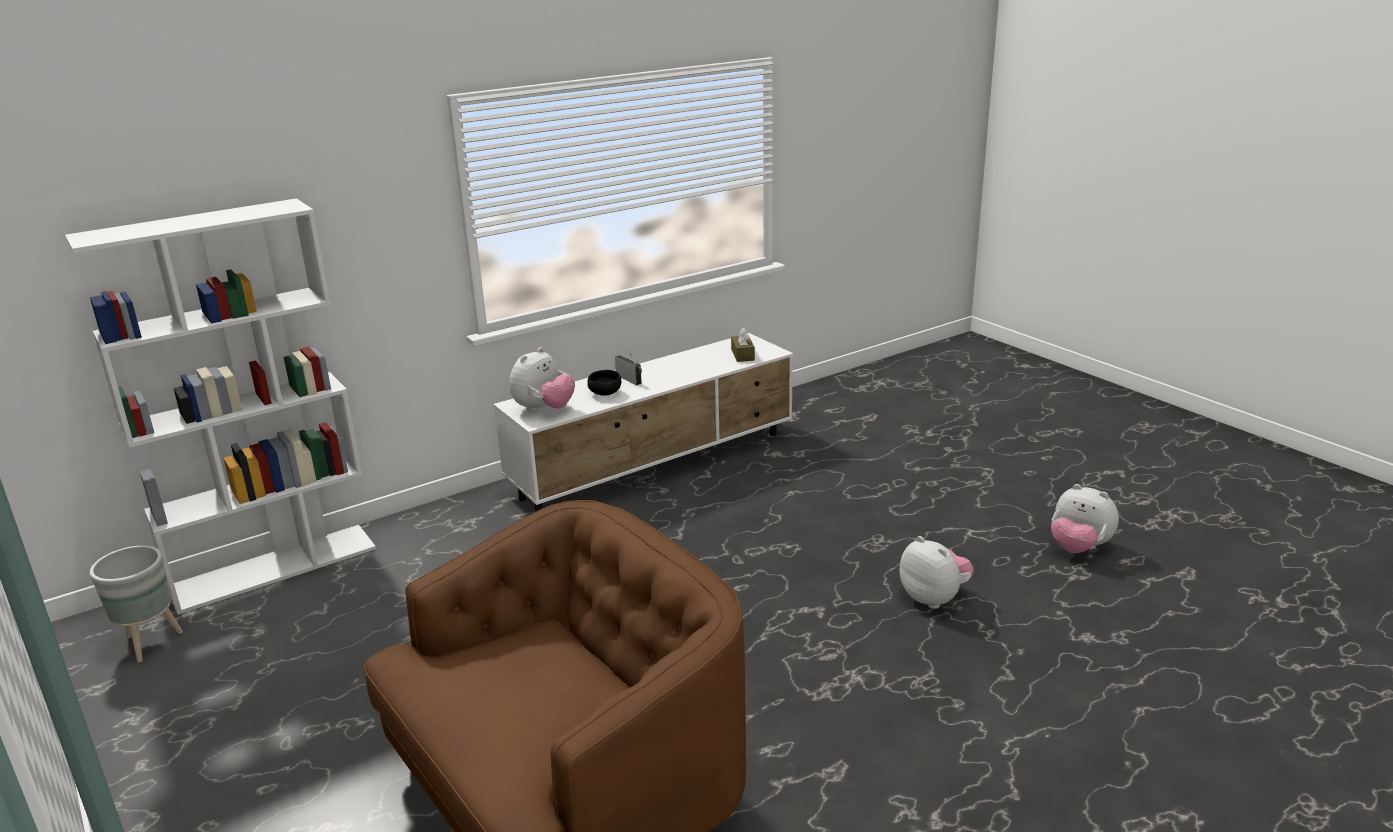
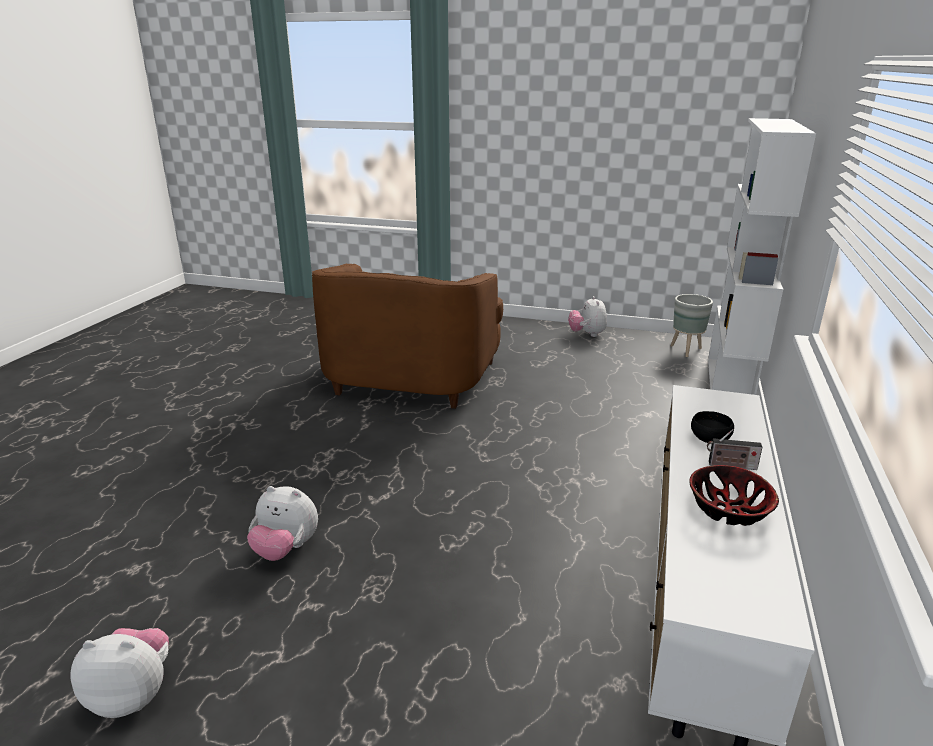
camera: 140 degrees right, 0 degrees up
(544, 409) = (711, 404): plush toy -> plush toy (587, 334)
(681, 367) = (729, 510): none -> bowl
(742, 355) = (713, 573): brown tissue box -> none

